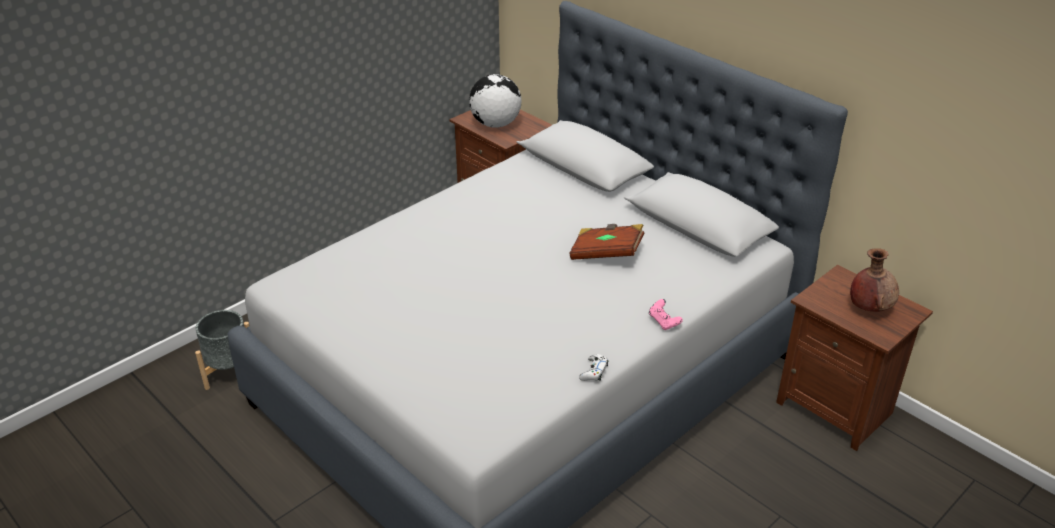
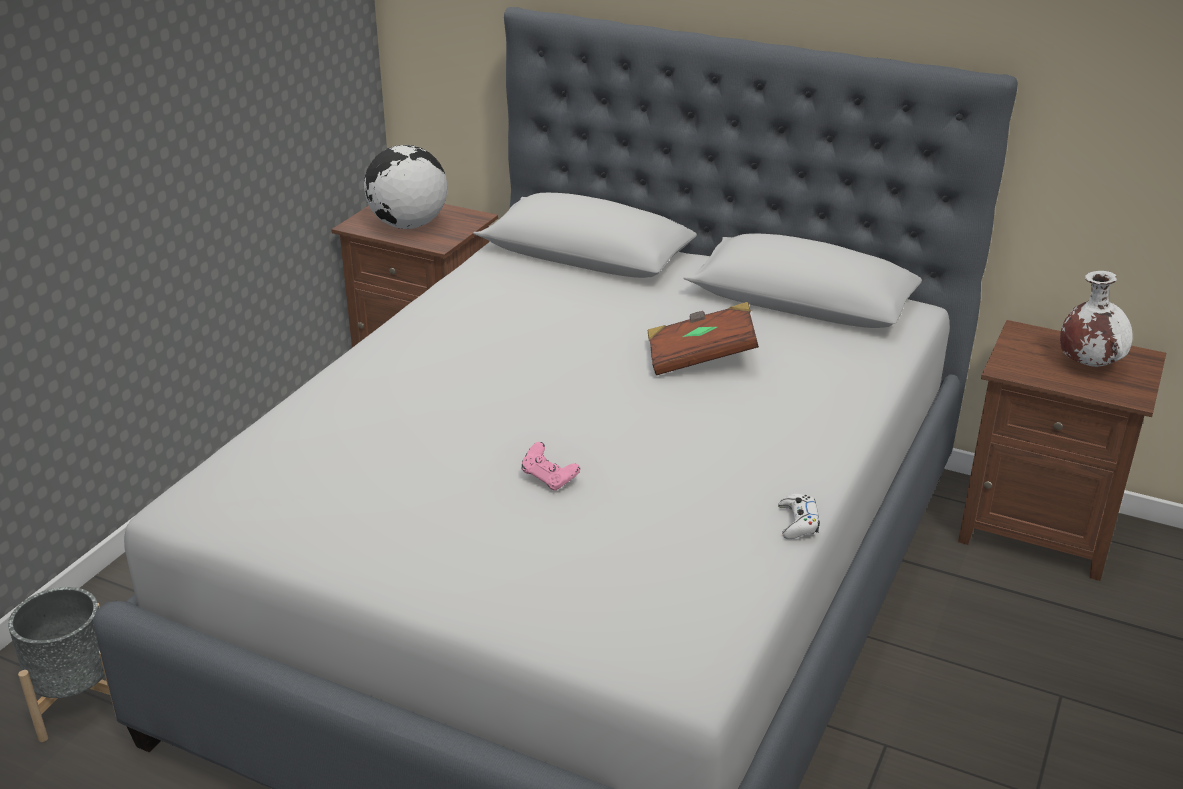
camera: 20 degrees left, 5 degrees down
(664, 322) = (849, 432): pink game controller -> pink game controller (549, 479)
(869, 308) = (1088, 364): brown vase -> white vase

